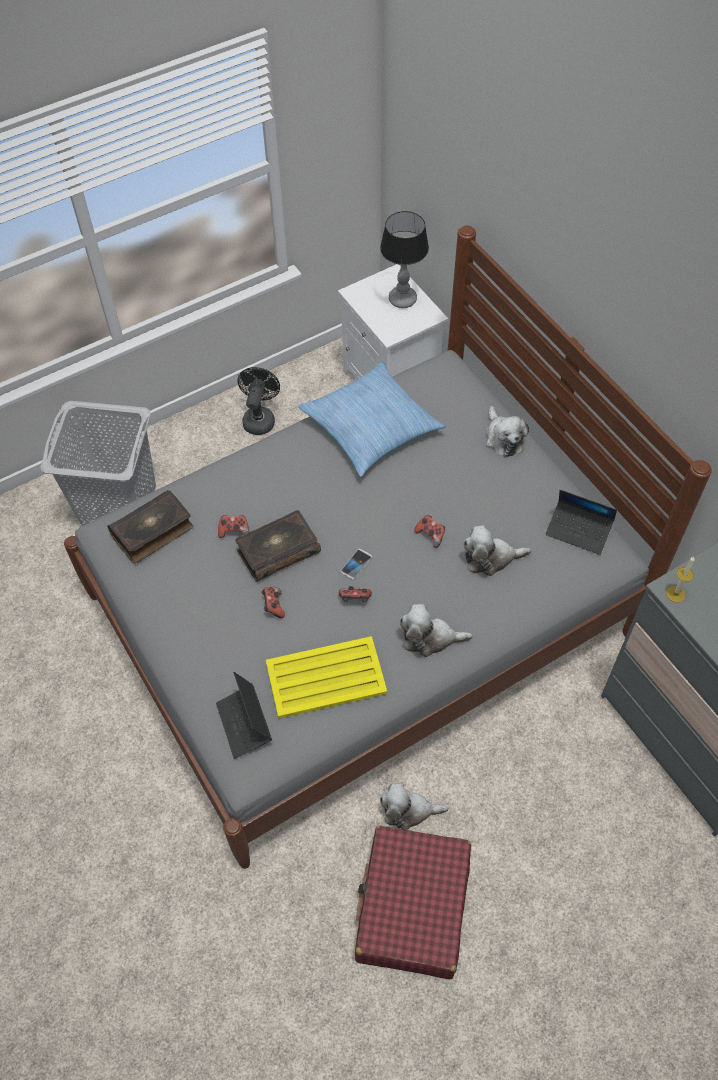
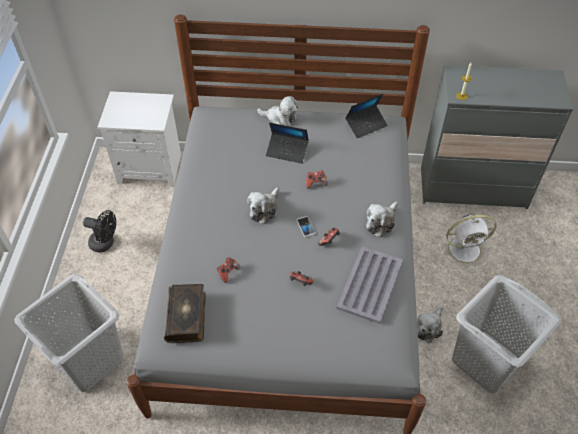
camera: 55 degrees left, 5 degrees down
(244, 724) = (370, 344): laptop -> laptop (287, 151)
(260, 418) = (105, 243): black fan -> black fan turned 150 degrees clockwise
(278, 551) = (263, 258): book -> none
(324, 677) = (369, 285): yellow tray -> grey tray
(371, 426) = (216, 166): pillow -> none
(402, 300) = (138, 104): table lamp -> none
(412, 907) = (486, 361): red suitcase -> grey laundry basket
(491, 558) = (352, 167): plush toy -> plush toy (264, 209)
(569, 791) = (466, 249): none -> white fan

